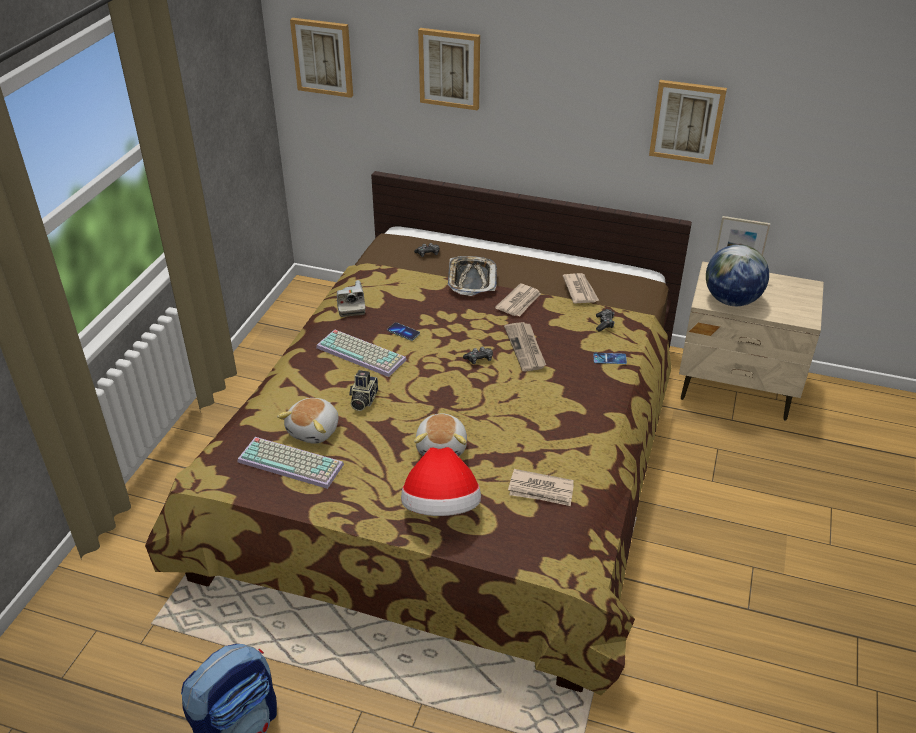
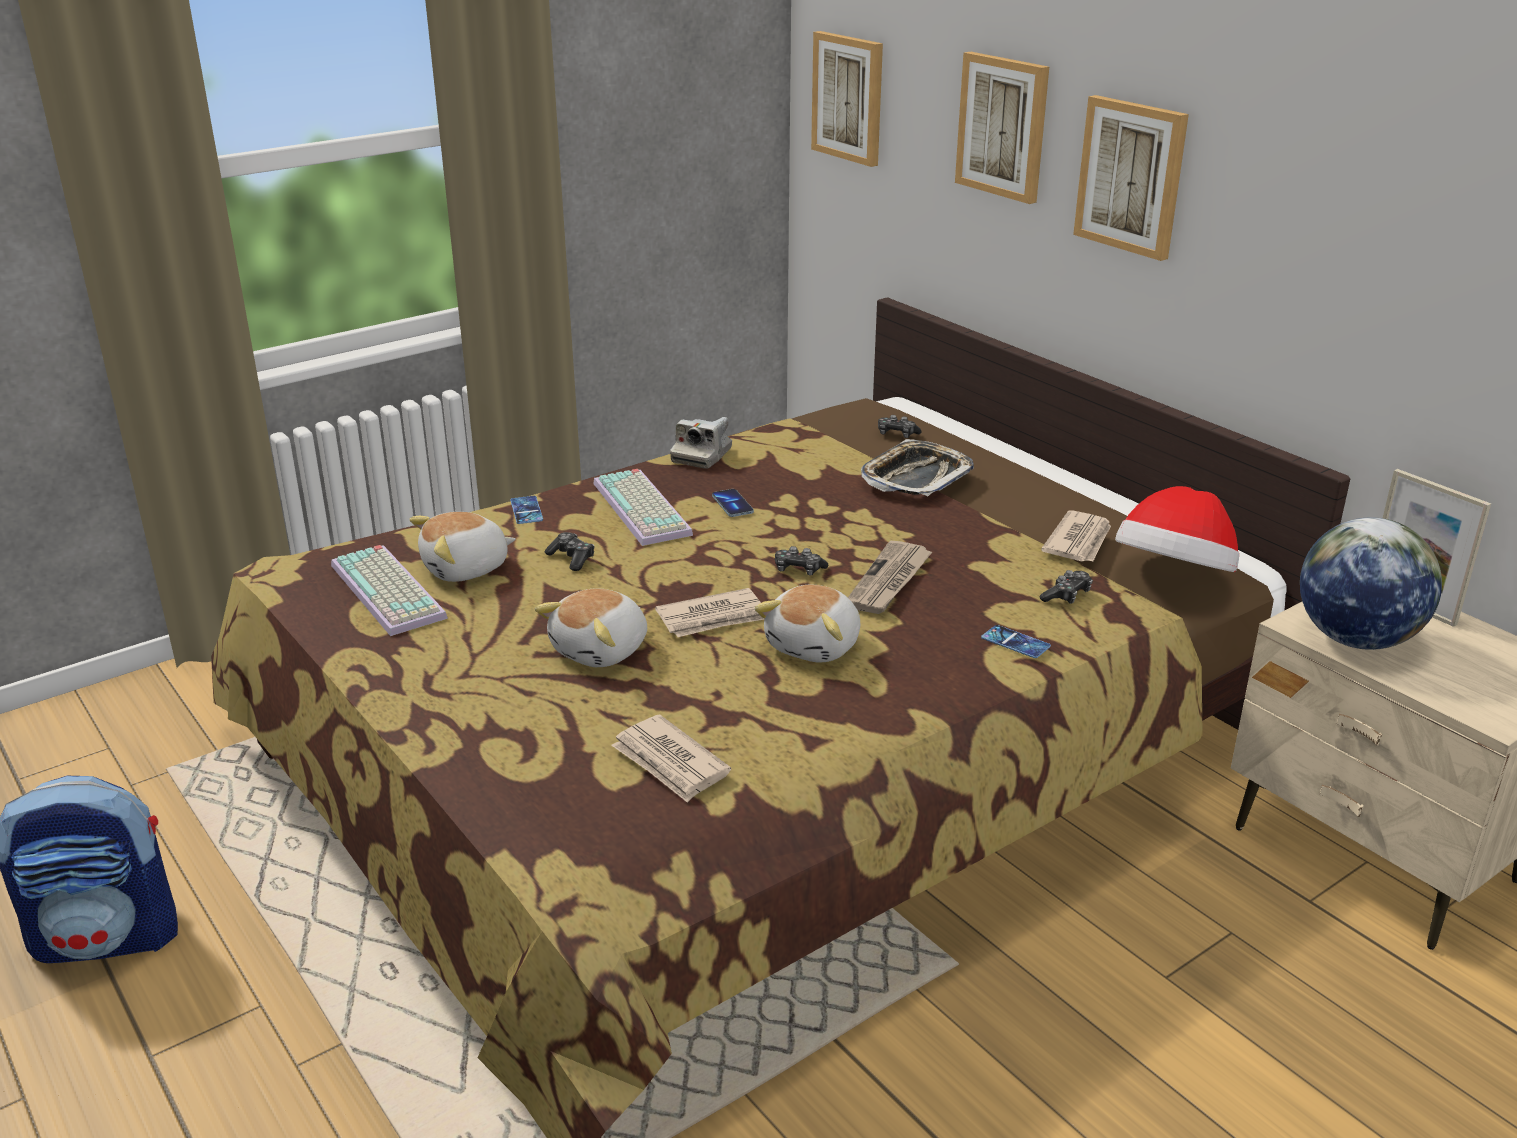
camera: 35 degrees right, 10 degrees down
(300, 380) = (526, 510): none -> phone
(362, 400) = (572, 558): camera -> game controller
(441, 508) = (498, 720): hat -> hat (1174, 578)
(519, 302) = (955, 525): newspaper -> newspaper (713, 618)
(533, 399) = (815, 646): none -> plush toy
(687, 121) = (1364, 262): picture -> picture (1131, 176)

